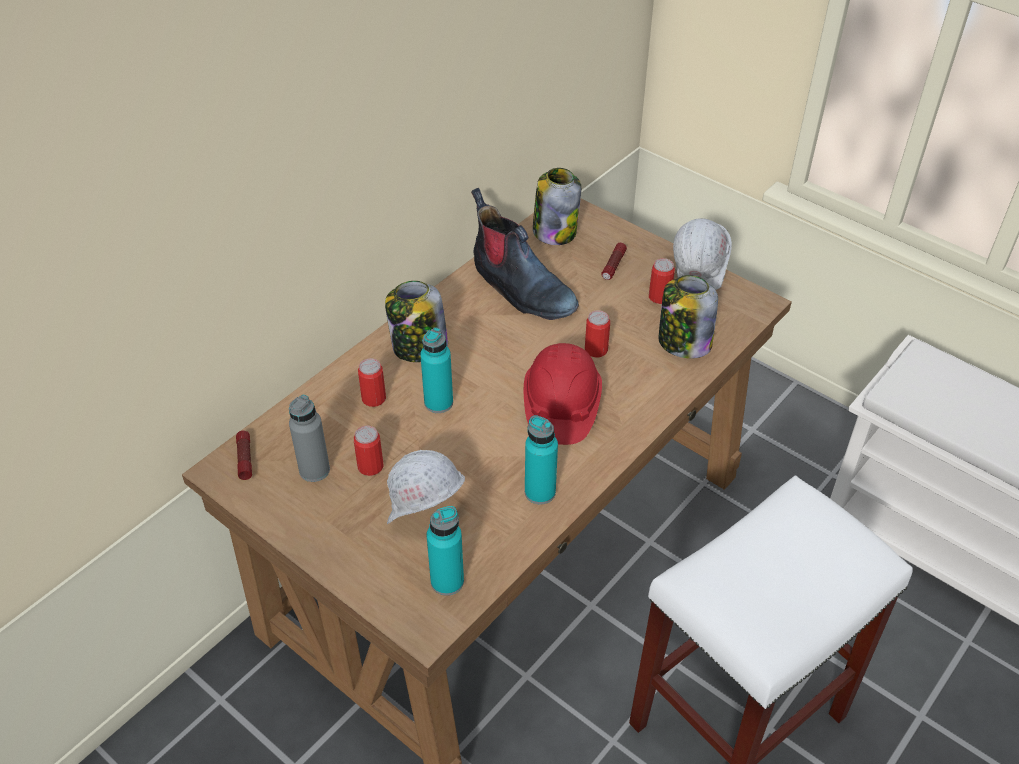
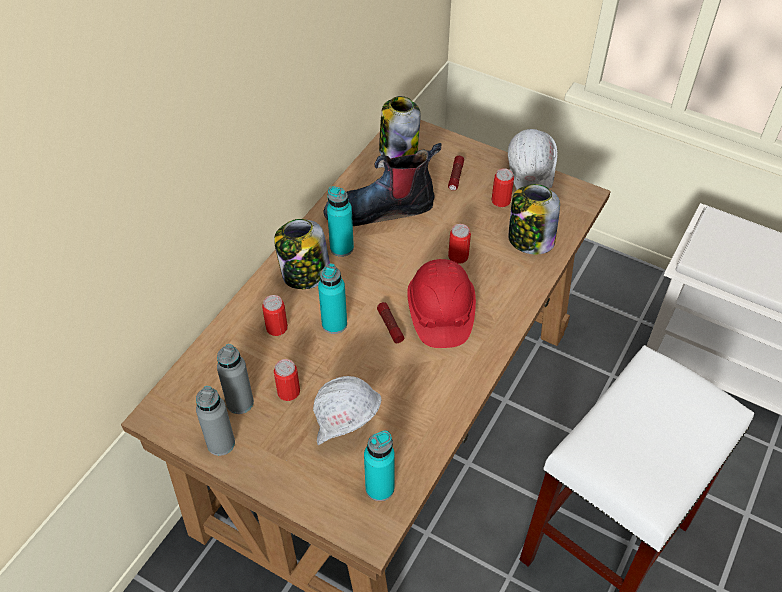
camera: 10 degrees left, 5 degrees up
(245, 459) = (175, 401): flashlight -> flashlight (390, 326)
(283, 509) = (221, 443): none -> grey bottle
(520, 289) = (381, 208): boot -> boot turned 135 degrees clockwise
(540, 492) = (440, 394): turquoise bottle -> turquoise bottle (341, 248)

